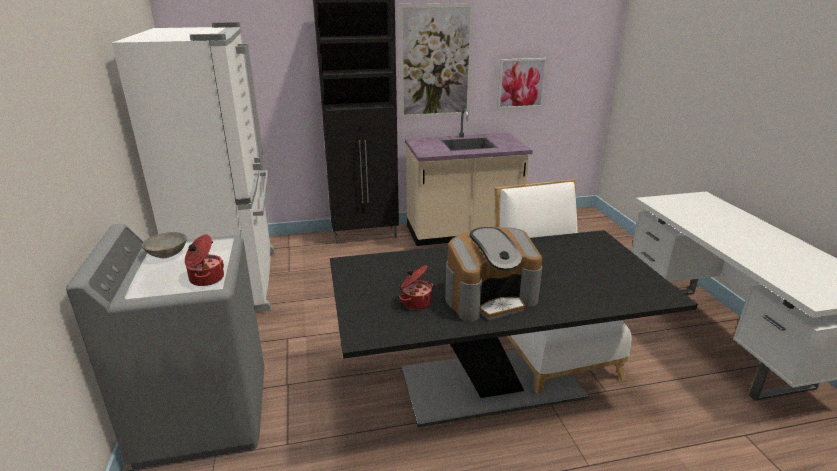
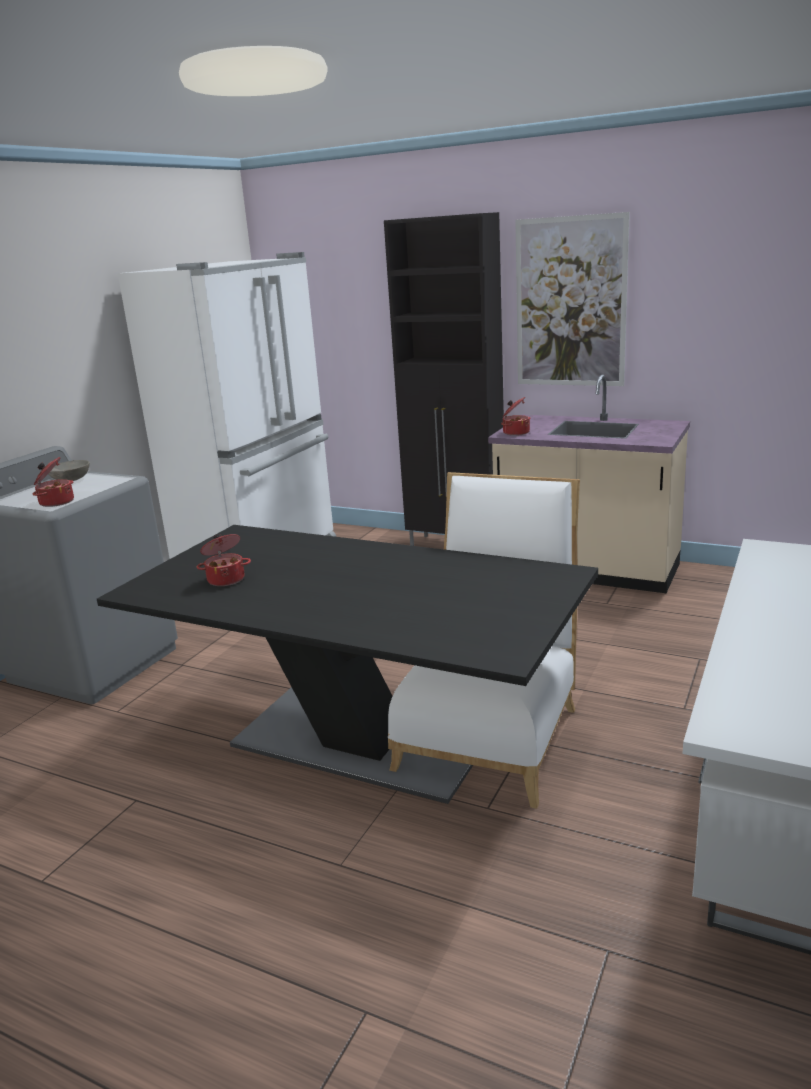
camera: 40 degrees right, 5 degrees down
(429, 152) = (515, 432): none -> cooking pot
(490, 297) = (298, 596): coffee machine -> none
(521, 83) = (717, 340): picture -> none

